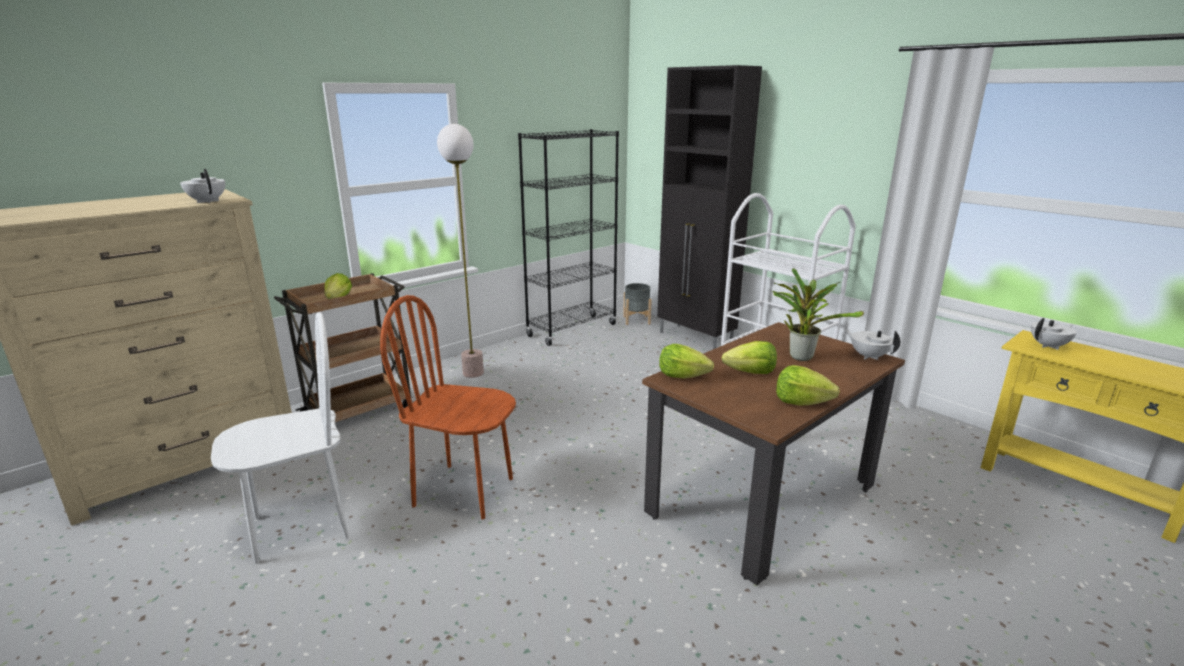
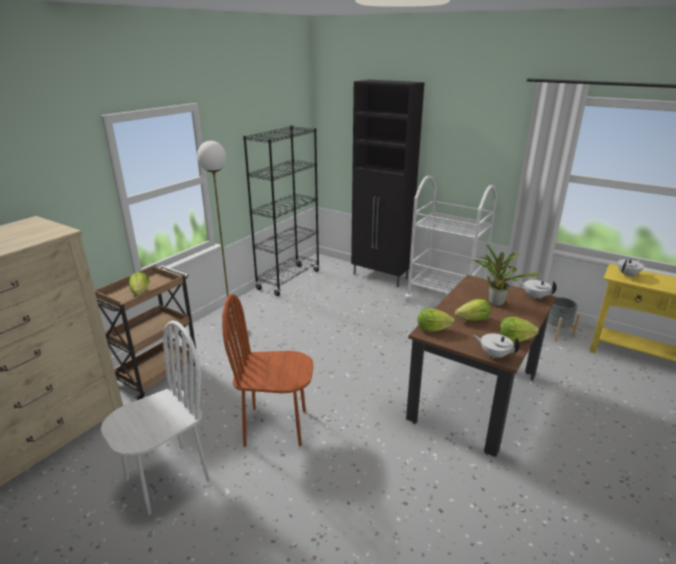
camera: 15 degrees left, 5 degrees up
(207, 201) = (45, 236): white teapot -> white teapot (494, 355)
(636, 320) = (332, 266): grey planter -> grey planter (557, 332)

